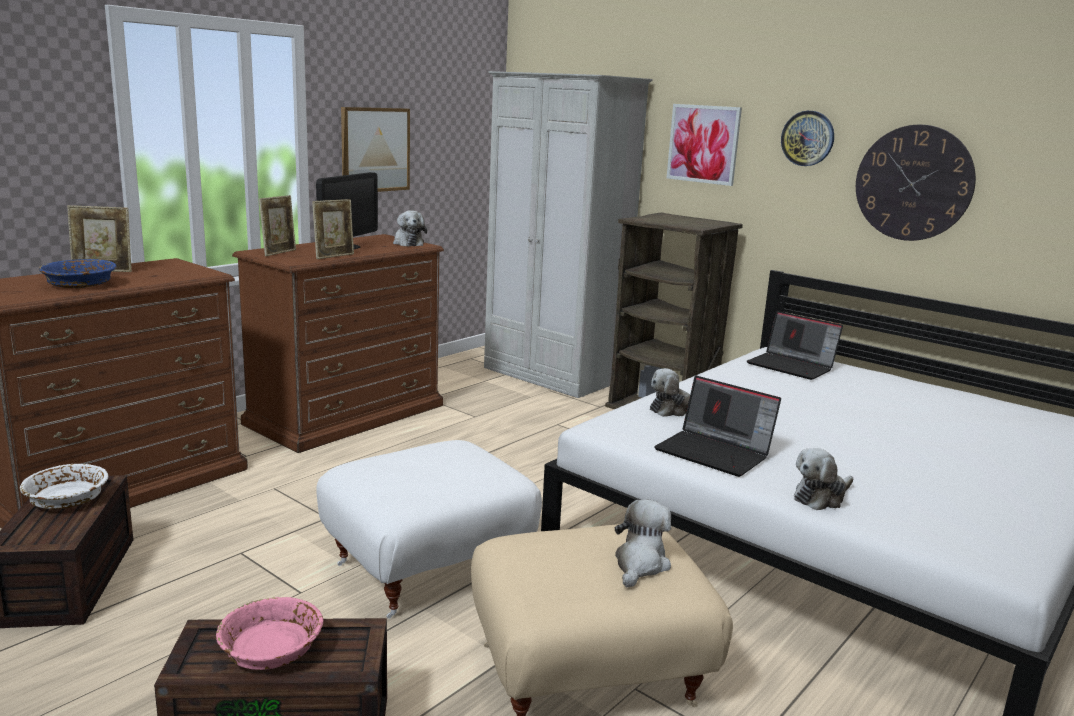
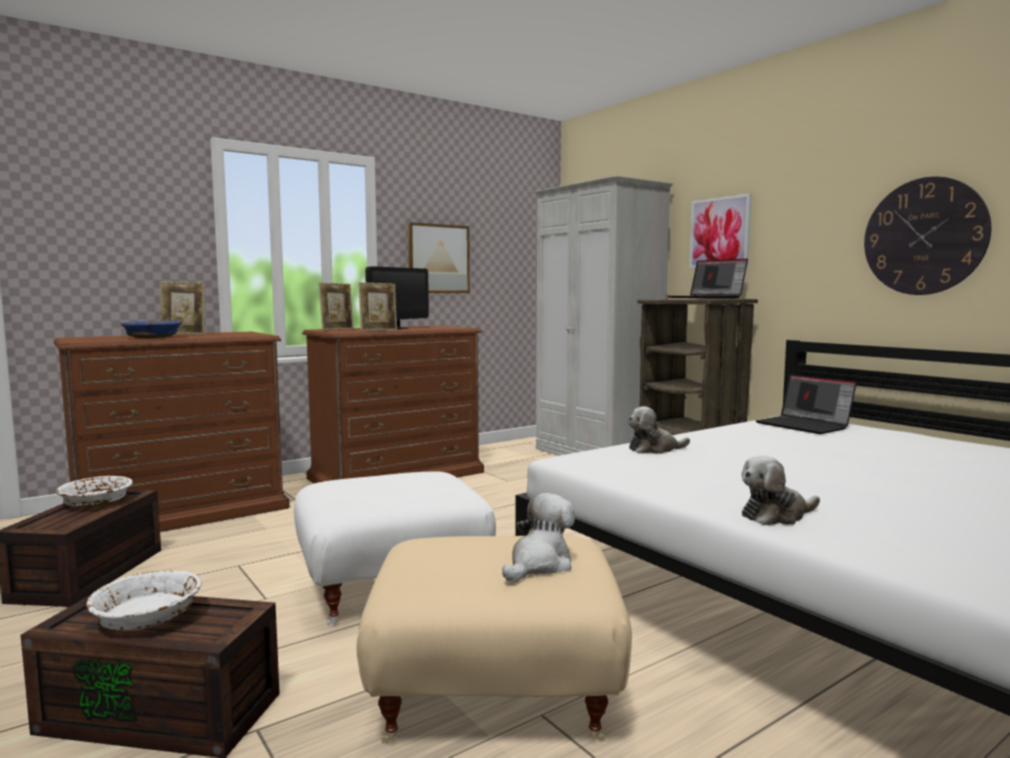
camera: 15 degrees right, 10 degrees down
(271, 649) = (147, 617): pink bowl -> white bowl
(408, 243) = (452, 327): plush toy -> none
(715, 452) = (676, 478): laptop -> laptop (707, 298)
(807, 138) = (814, 211): wall clock -> none

